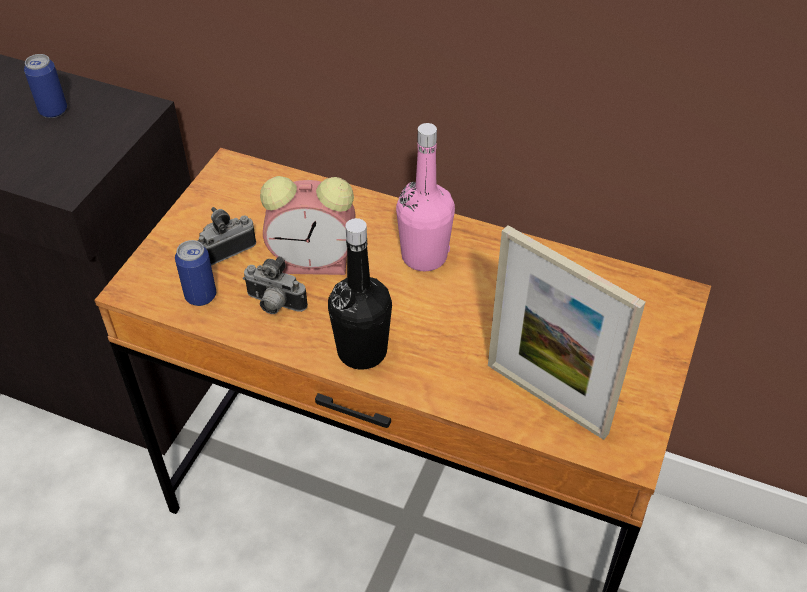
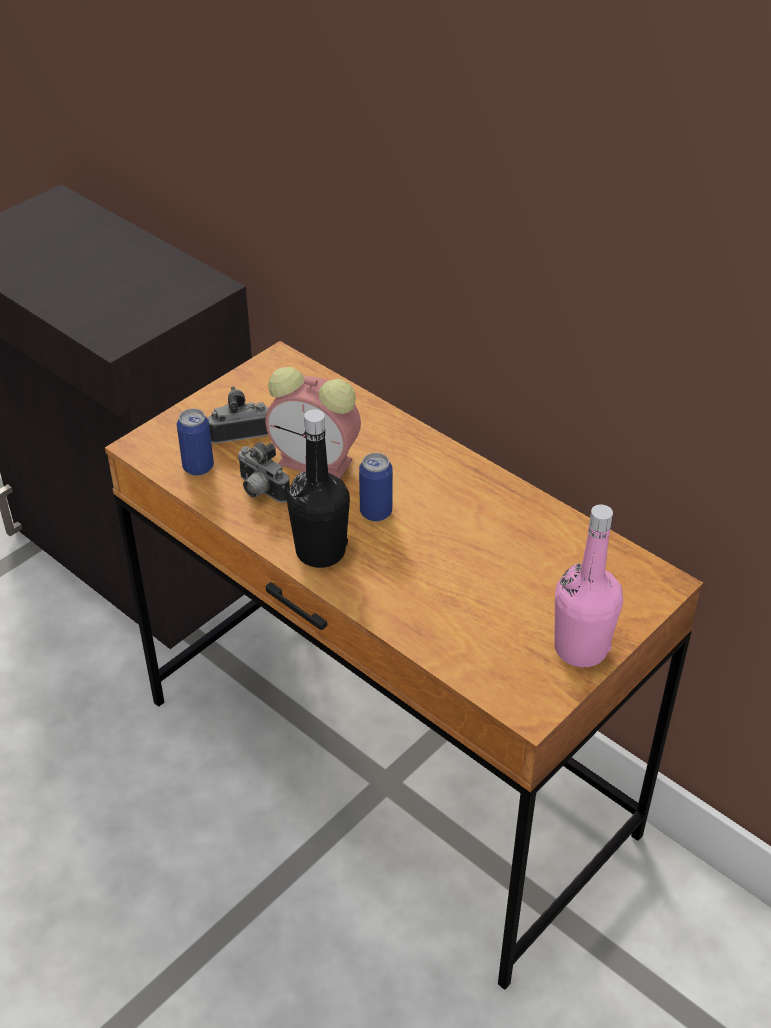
camera: 20 degrees right, 5 degrees down
(53, 110) = (134, 271): can -> can (376, 512)
(424, 256) = (423, 483): pink bottle -> pink bottle (580, 648)
(546, 398) = (474, 639): picture frame -> none

